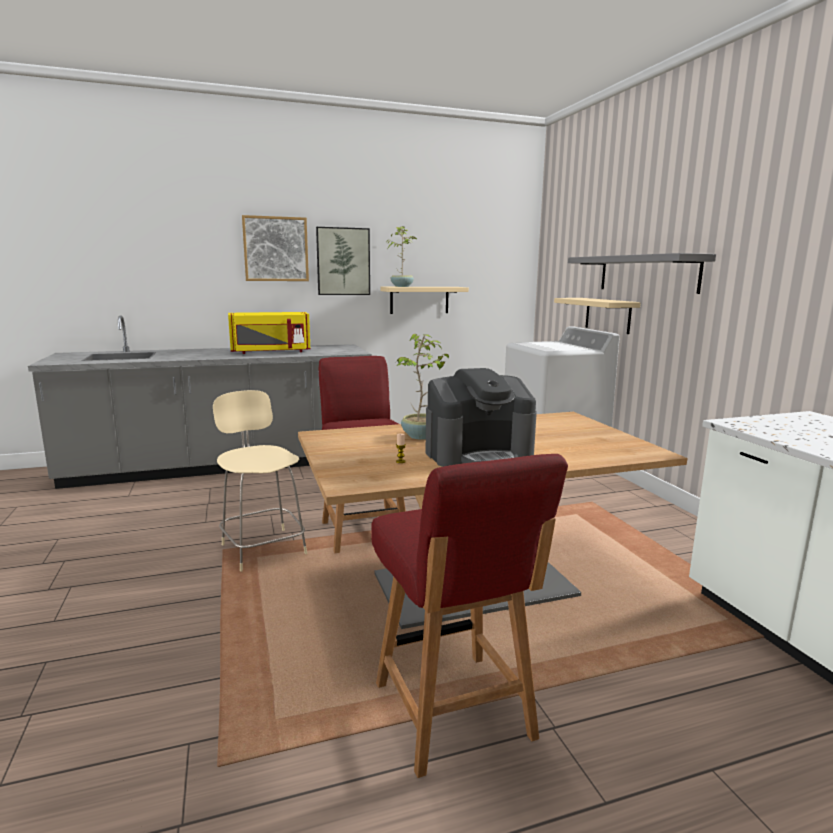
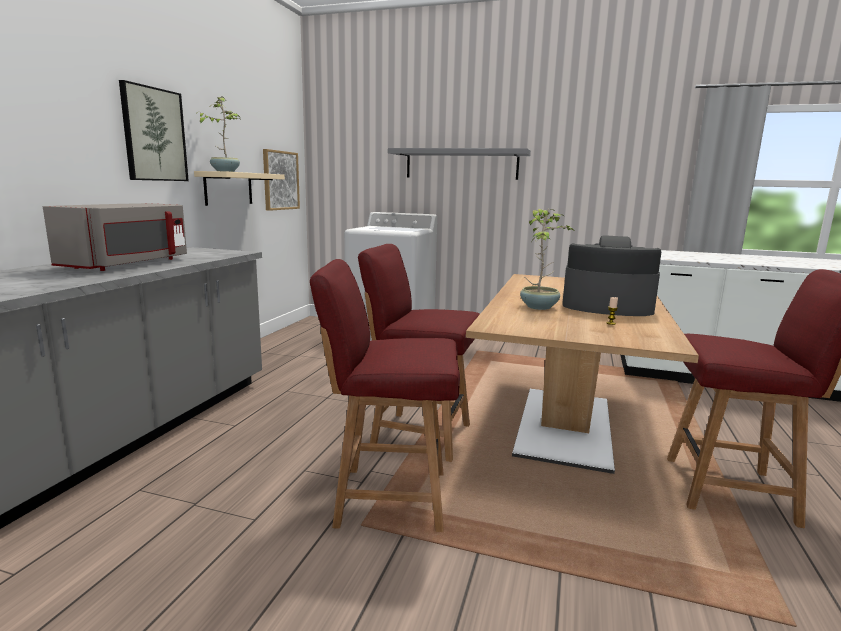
camera: 55 degrees left, 0 degrees up
(262, 548) = (388, 498): beige stool -> red chair
(270, 352) = (129, 264): yellow microwave -> grey microwave
(276, 249) = (68, 105): picture -> picture (280, 180)
(478, 453) = (606, 306): coffee machine -> coffee machine turned 90 degrees counterclockwise
(607, 315) = (417, 199): beige shelf -> none

